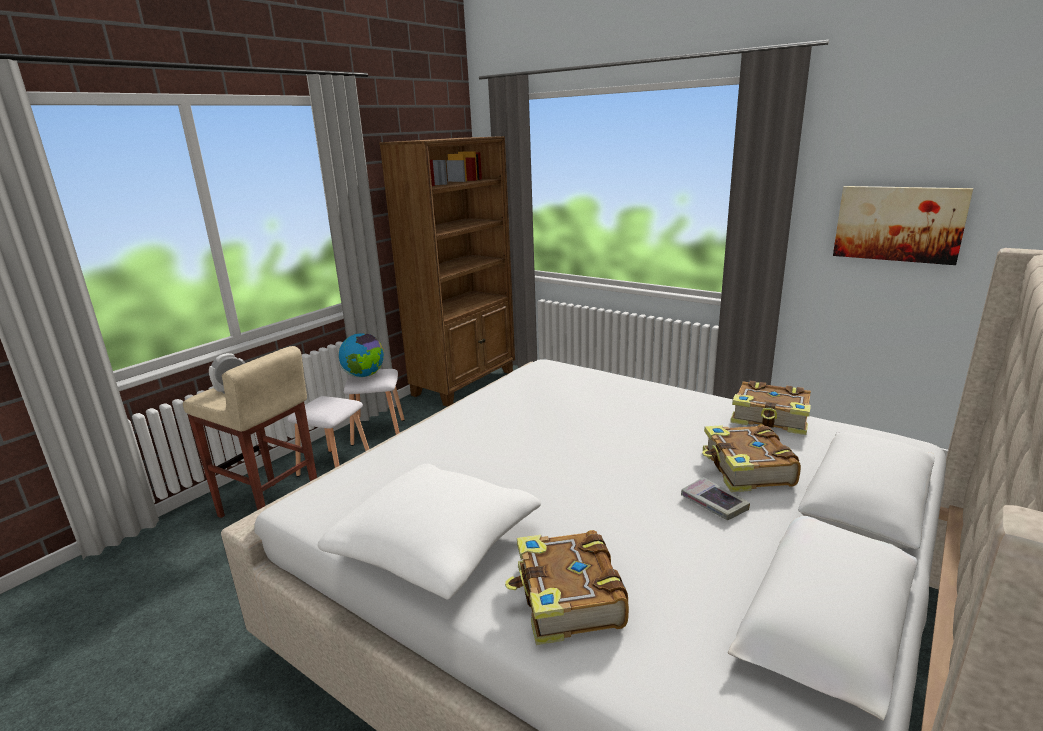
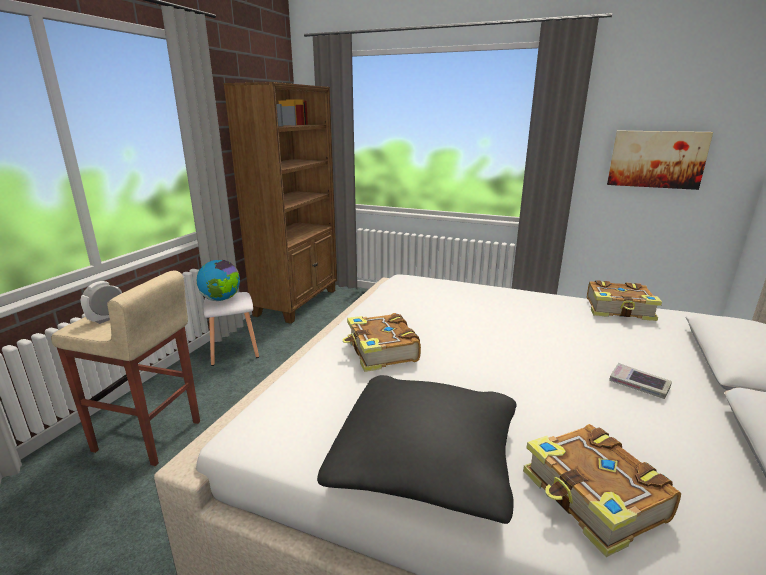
camera: 15 degrees left, 0 degrees up
(335, 466) = (203, 386): white stool -> none
(436, 547) = (426, 461): white pillow -> black pillow
(746, 470) = (638, 353): book -> book (381, 351)

